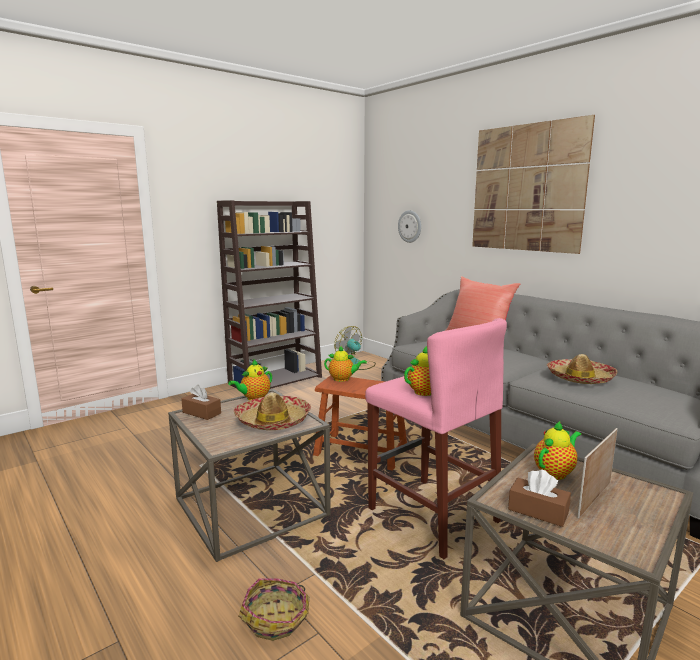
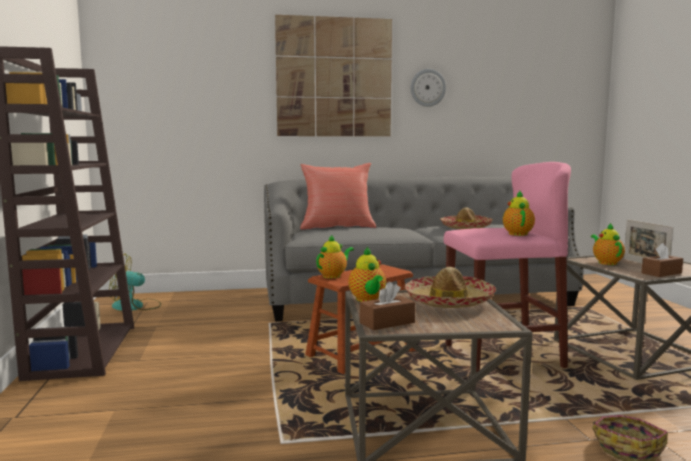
camera: 60 degrees left, 5 degrees down
(410, 226) = (179, 116): wall clock -> wall clock (427, 88)

